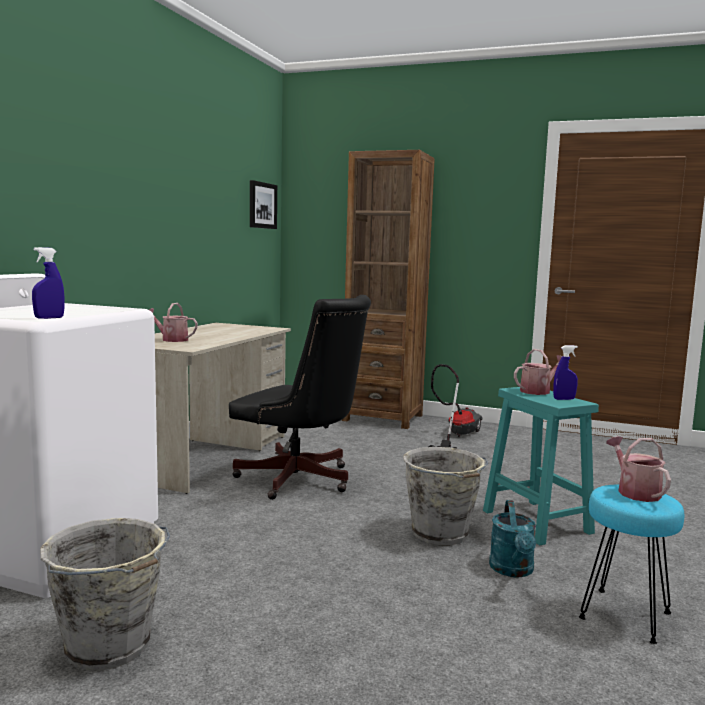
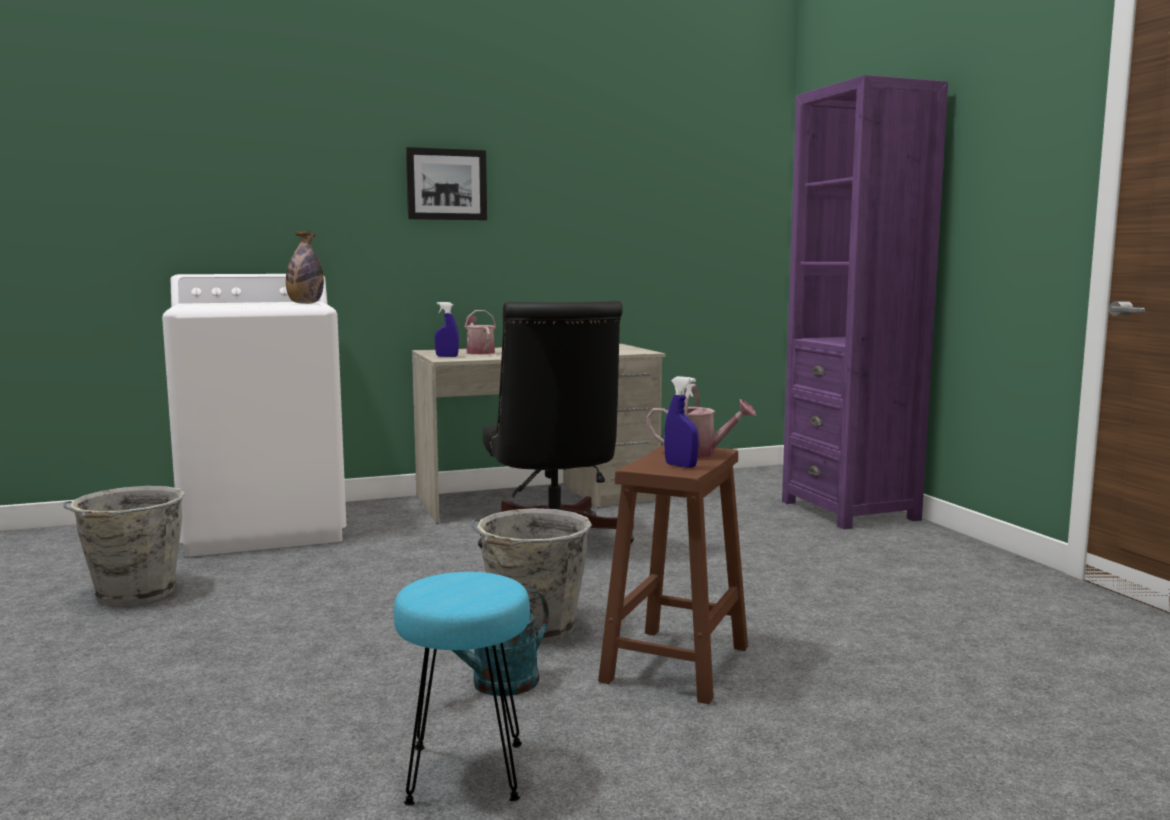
camera: 50 degrees right, 0 degrees up
(49, 318) = (203, 307): blue spray bottle -> blue spray bottle (447, 356)
(91, 306) = (305, 303): none -> bottle
(262, 205) = (737, 188): picture -> picture (446, 184)
(383, 418) = (849, 510): brown bookcase -> purple bookcase
(455, 435) = (892, 553): vacuum cleaner -> none
(538, 522) = (675, 665): turquoise stool -> brown stool
(635, 491) = (480, 585): watering can -> none

